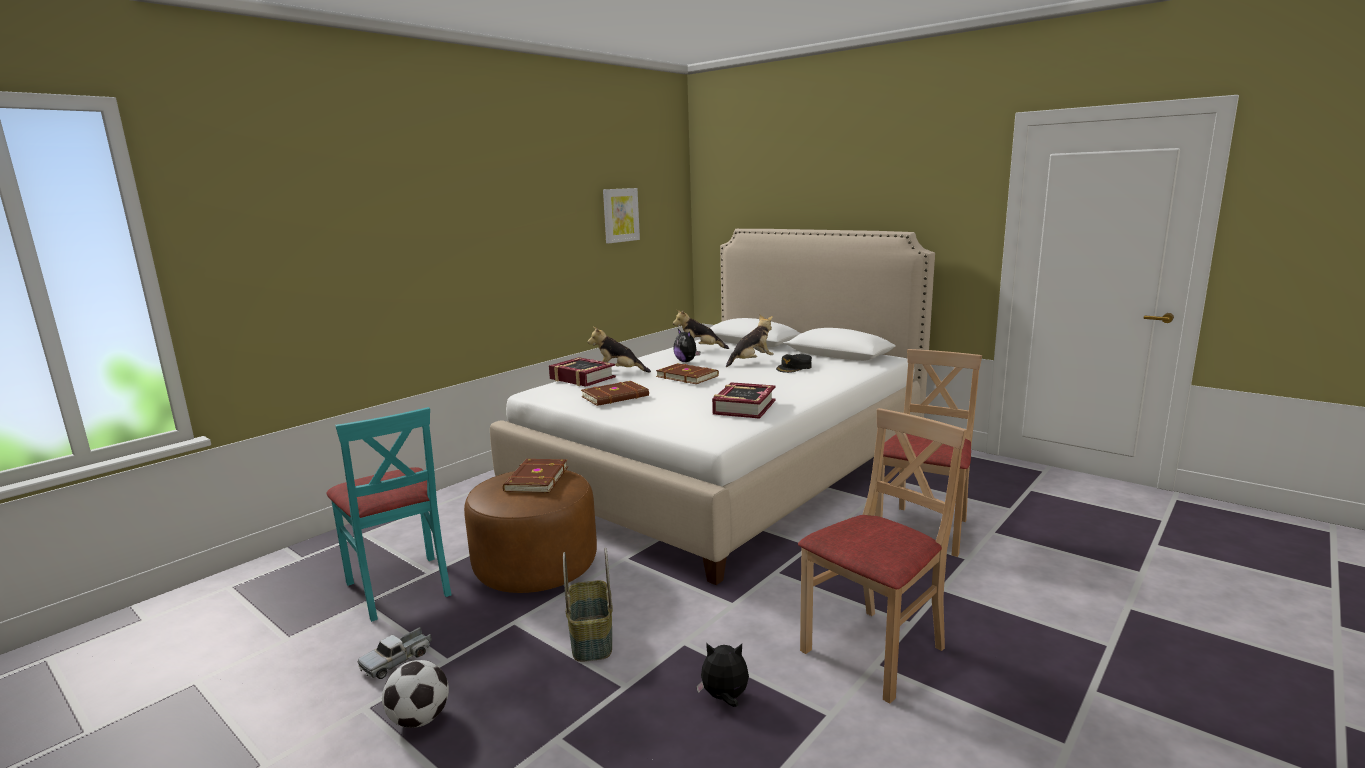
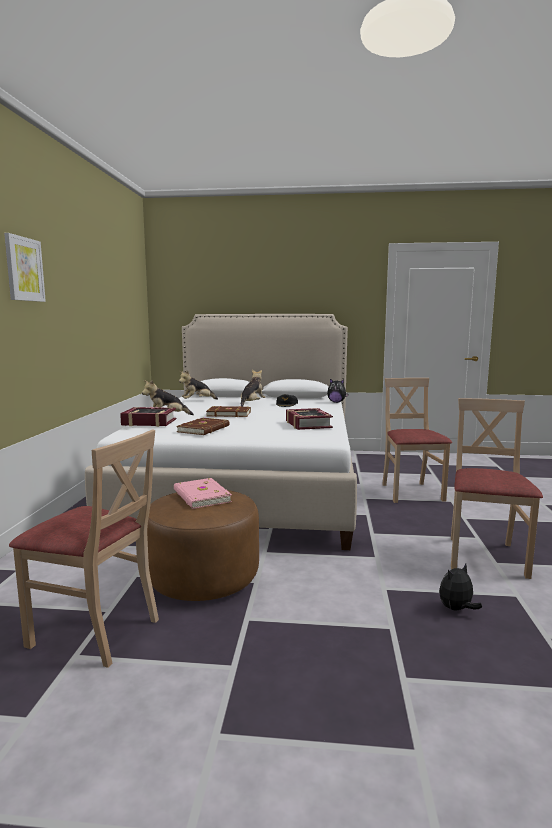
camera: 35 degrees left, 5 degrees down
(397, 660) = (187, 685): toy truck -> none
(400, 587) = (95, 630): turquoise chair -> beige chair
(419, 719) = (281, 718): football -> none
(535, 479) = (201, 496): brown book -> pink book
(590, 638) = (321, 608): basket -> none
(620, 215) = (116, 297): picture -> picture (24, 269)
(686, 361) = (205, 407): plush toy -> plush toy (336, 402)

